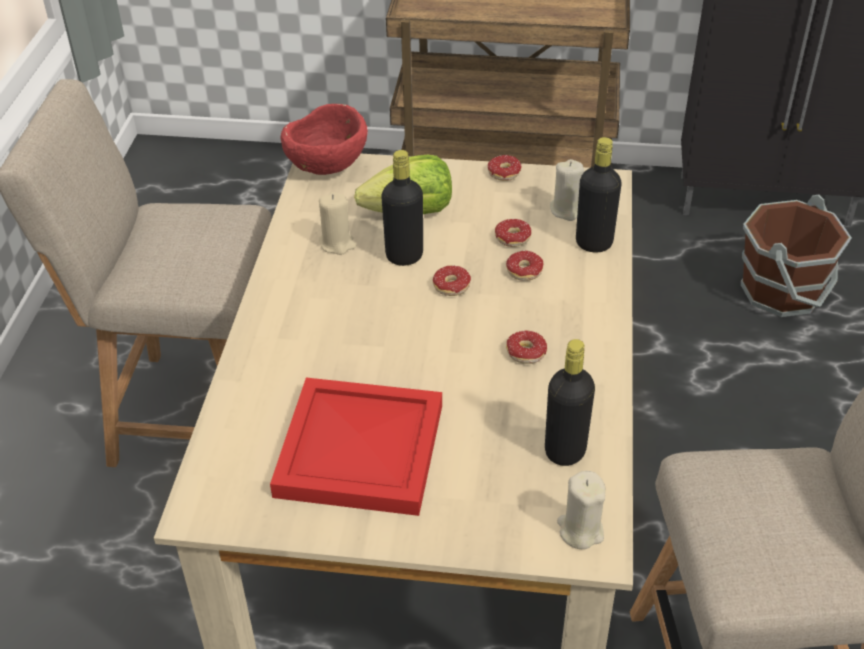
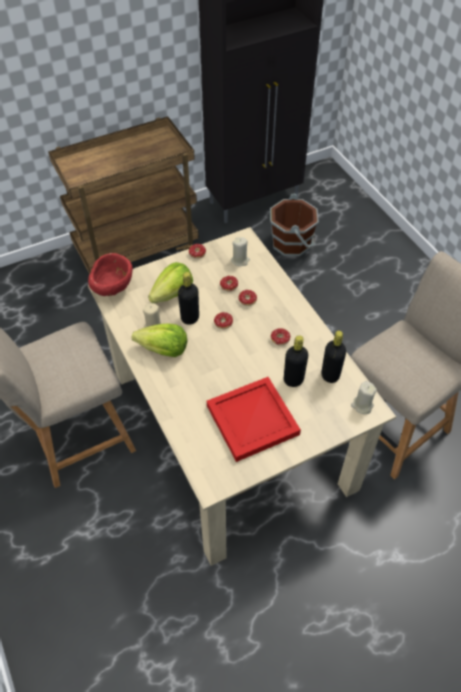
camera: 35 degrees left, 10 degrees up
(320, 281) = (163, 350): none -> lettuce
(594, 243) = (264, 272): black bottle -> black bottle (293, 380)

